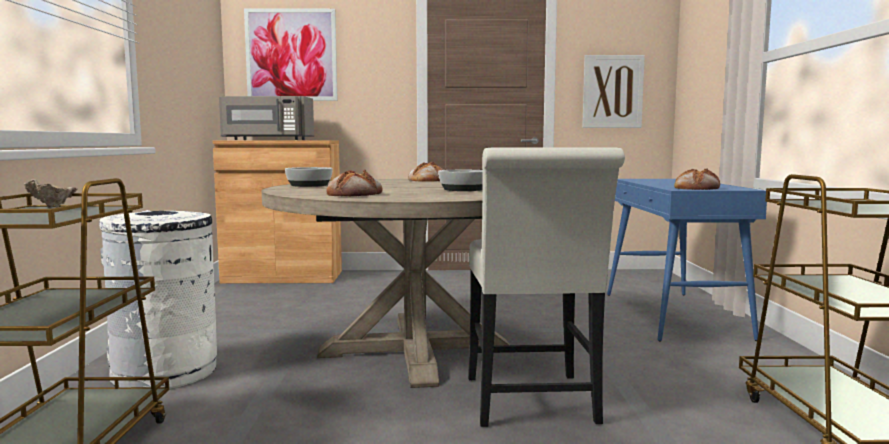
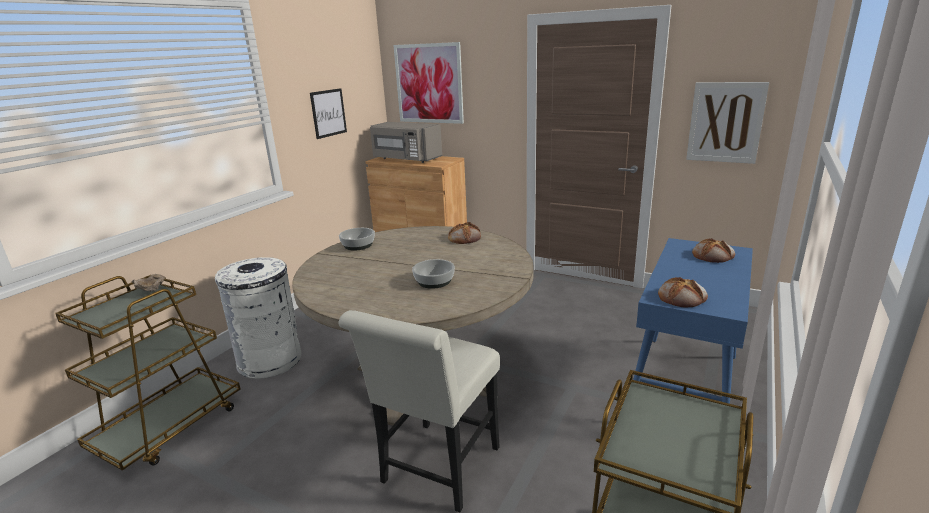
camera: 30 degrees right, 15 degrees up
(182, 64) = (328, 113): none -> picture
(355, 194) = (340, 284): bread -> bread (713, 255)

